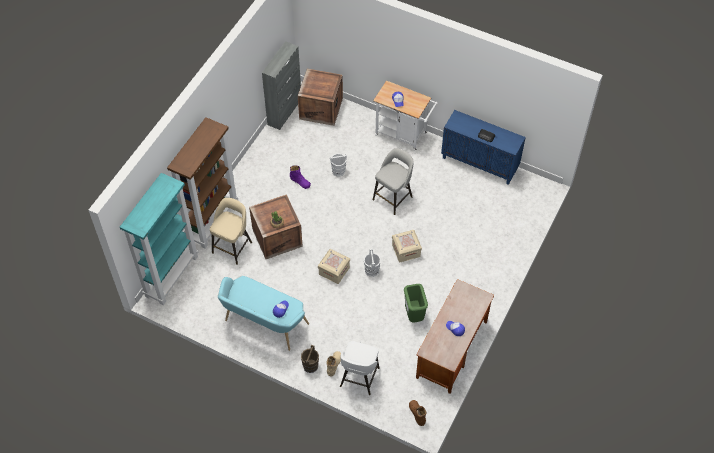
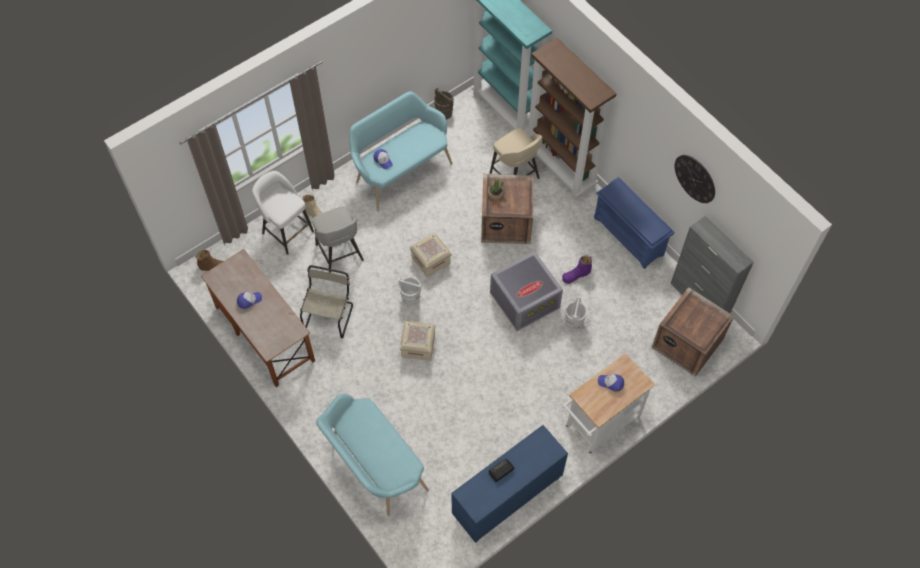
camera: 115 degrees right, 5 degrees up
(249, 67) = (695, 178): none -> wall clock
(253, 162) = (629, 236): none -> blue shoe rack
(310, 366) = (327, 194): brown bucket -> brown bucket (444, 113)
(335, 203) = (525, 299): none -> grey storage box
(393, 197) = (503, 366): grey stool -> grey stool (340, 254)
(413, 315) = (329, 315): green trash can -> beige chair
(505, 239) = (374, 467): none -> turquoise bench

